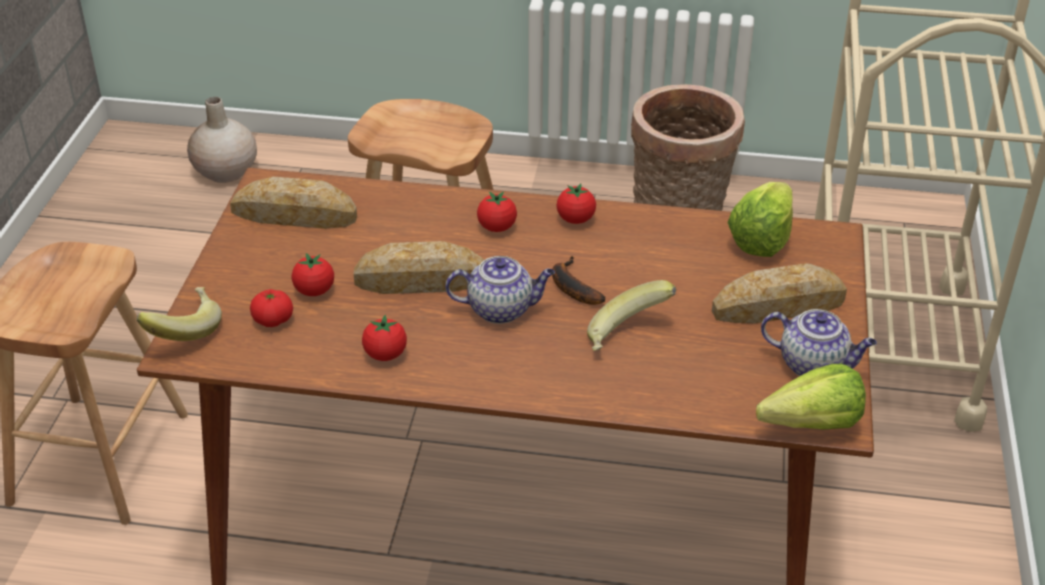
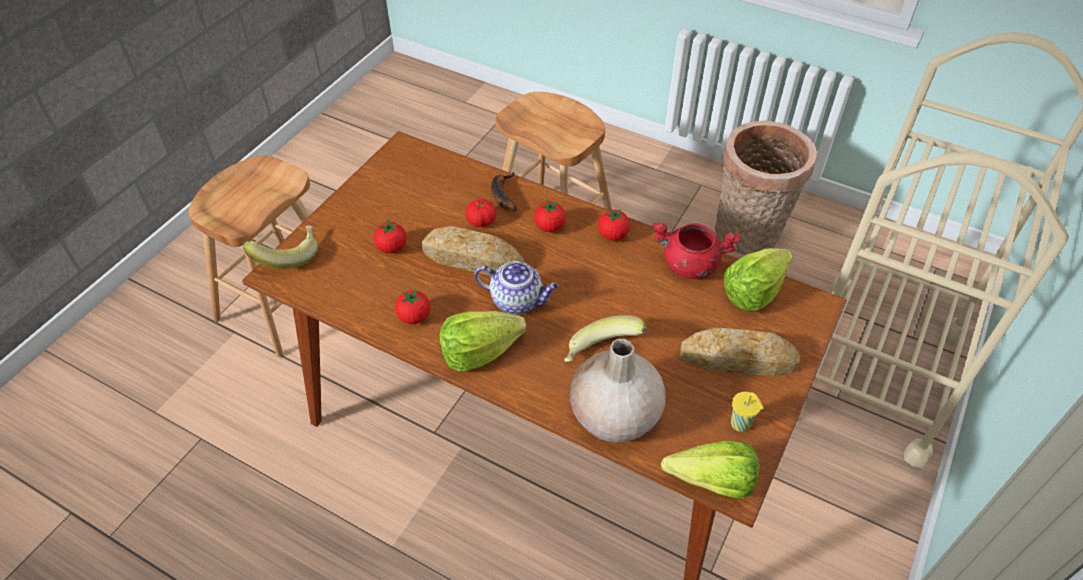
camera: 20 degrees right, 10 degrees up
(225, 172) = (452, 107): beige vase -> beige vase (614, 415)
(273, 320) = (351, 264): tomato -> tomato (481, 221)
(294, 214) = (410, 178): bread -> none
(485, 371) = (479, 353): none -> lettuce
(571, 287) = (580, 295): banana -> banana (502, 194)
(678, 229) = (689, 265): none -> red cooking pot
(814, 365) = (741, 424): teapot -> yellow cup

